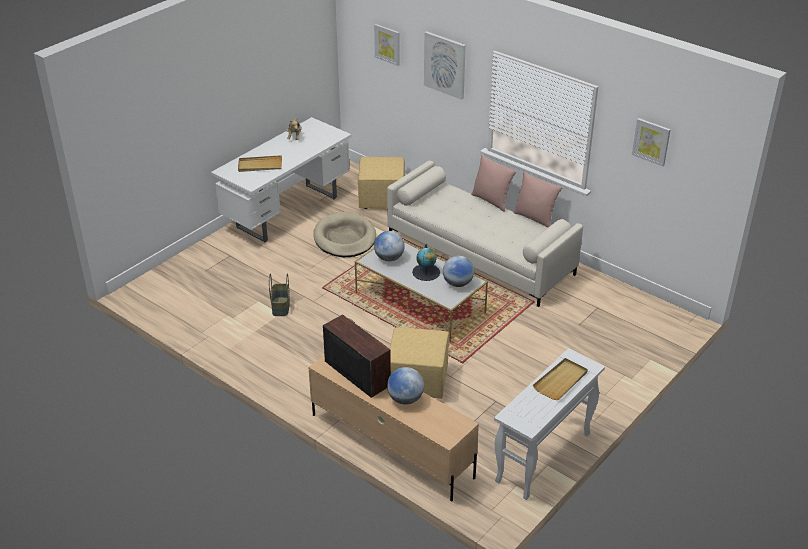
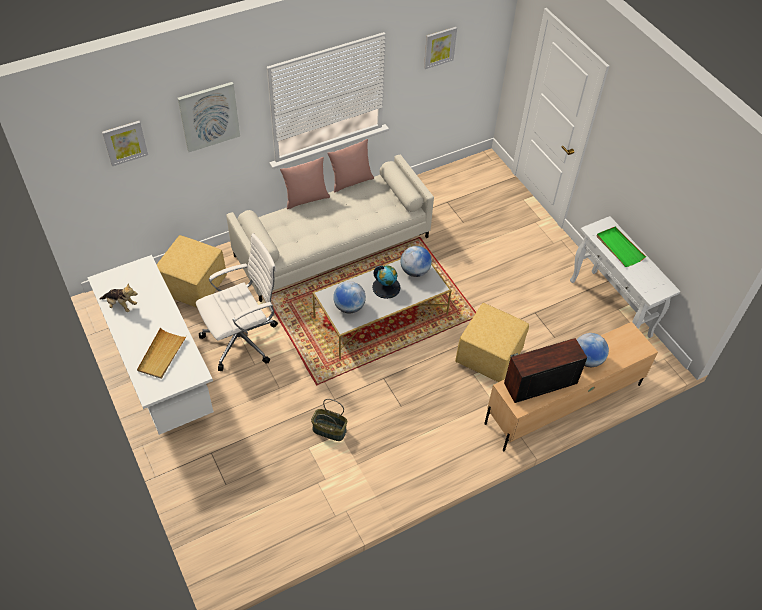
camera: 70 degrees left, 15 degrees up
(345, 238) = (243, 339): beige dog bed -> white office chair
(561, 381) = (619, 248): beige tray -> green tray

